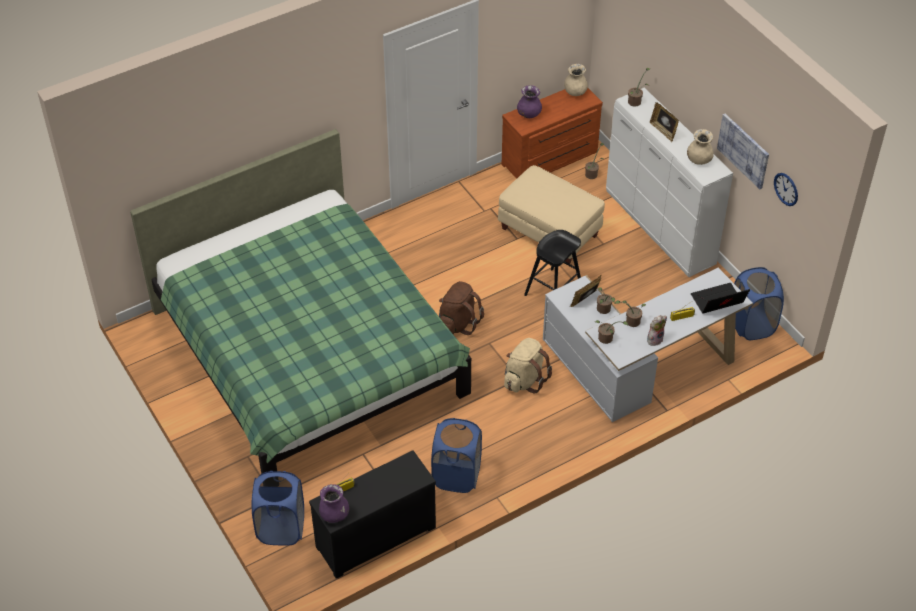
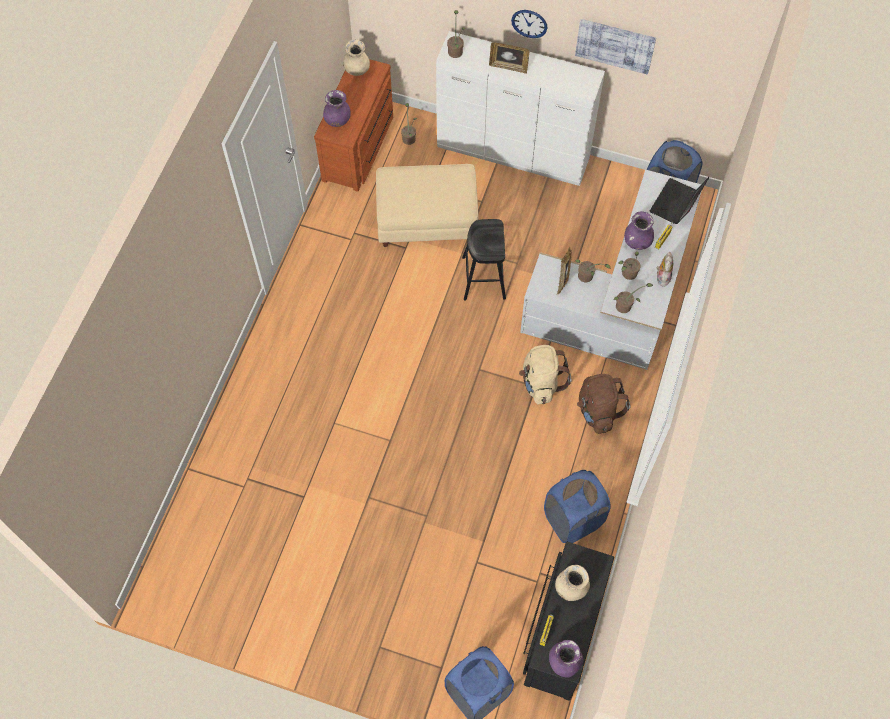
camera: 40 degrees left, 15 degrees up
(307, 353) = (332, 500): green bed -> none
(458, 323) = (434, 369): brown backpack -> brown backpack (597, 411)
(660, 306) = (637, 241): none -> purple vase
(699, 160) = (565, 77): beige vase -> beige vase (571, 588)
(786, 189) = (686, 62): wall clock -> wall clock (529, 23)

